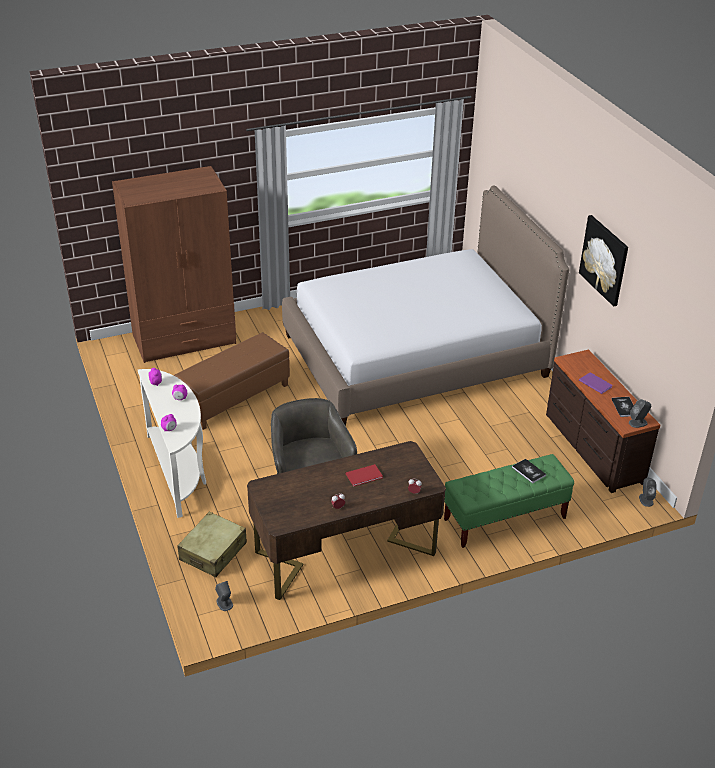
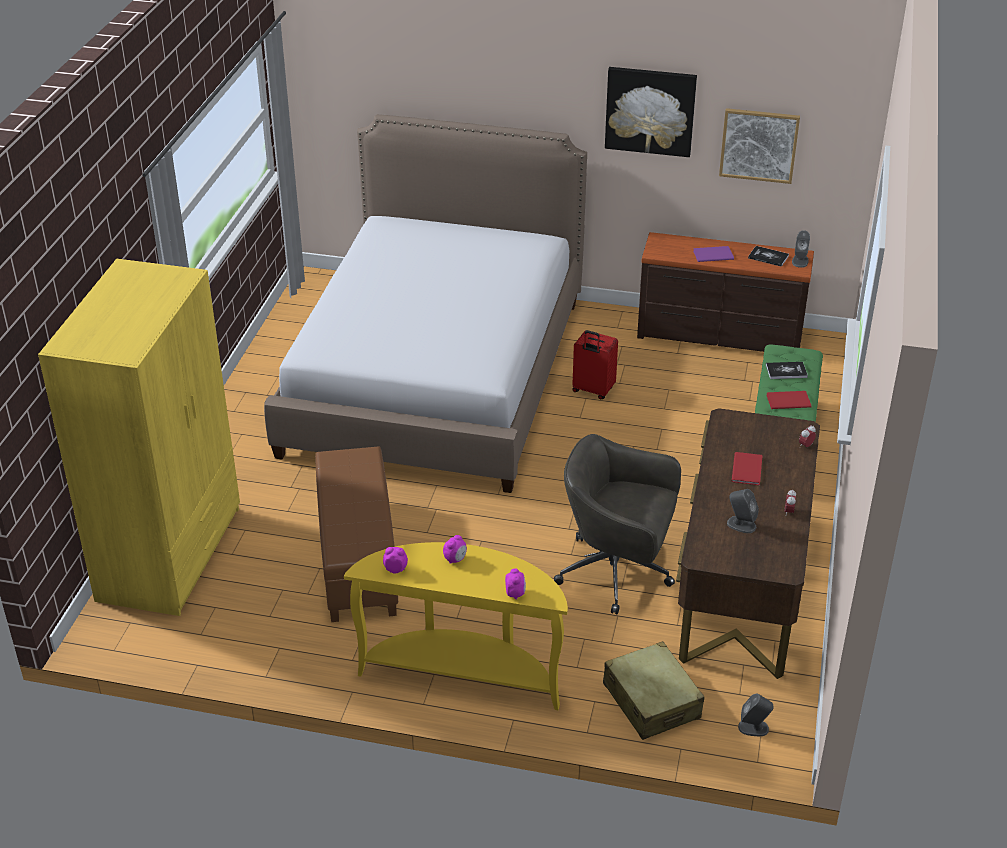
camera: 55 degrees left, 0 degrees up
(179, 471) = (463, 672): white console table -> yellow console table
(184, 339) = (171, 554): brown wardrobe -> yellow wardrobe
(470, 418) = (592, 390): none -> red suitcase
(496, 483) = (787, 400): none -> red book
(646, 499) = (825, 343): grey speaker -> grey speaker (741, 524)
(649, 321) = (759, 145): none -> picture

